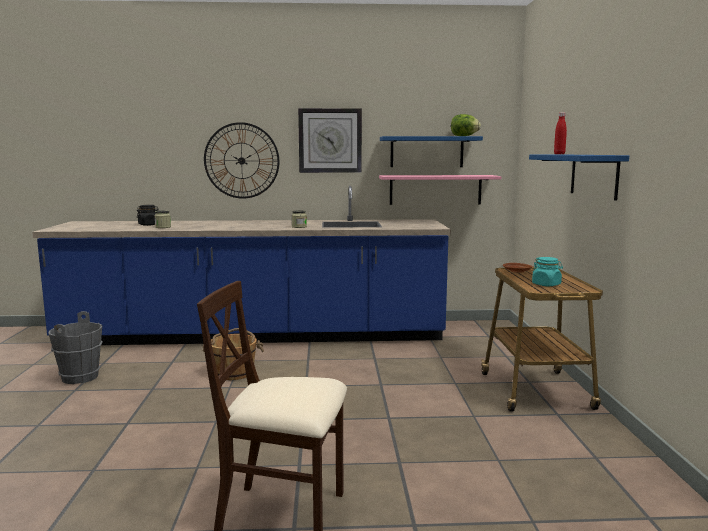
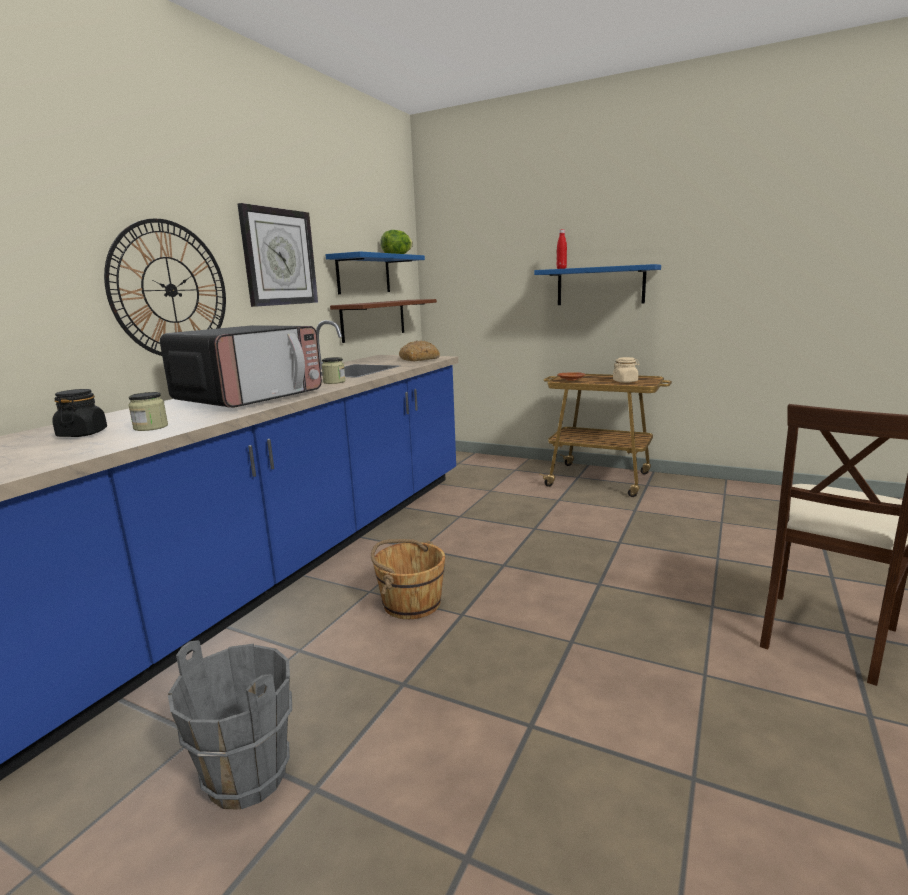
camera: 60 degrees left, 5 degrees up
(239, 225) = (250, 397): none -> microwave
(419, 226) = (419, 359): none -> bread
(435, 189) = (373, 320): pink shelf -> brown shelf
(546, 284) = (625, 381): turquoise jar -> beige jar

